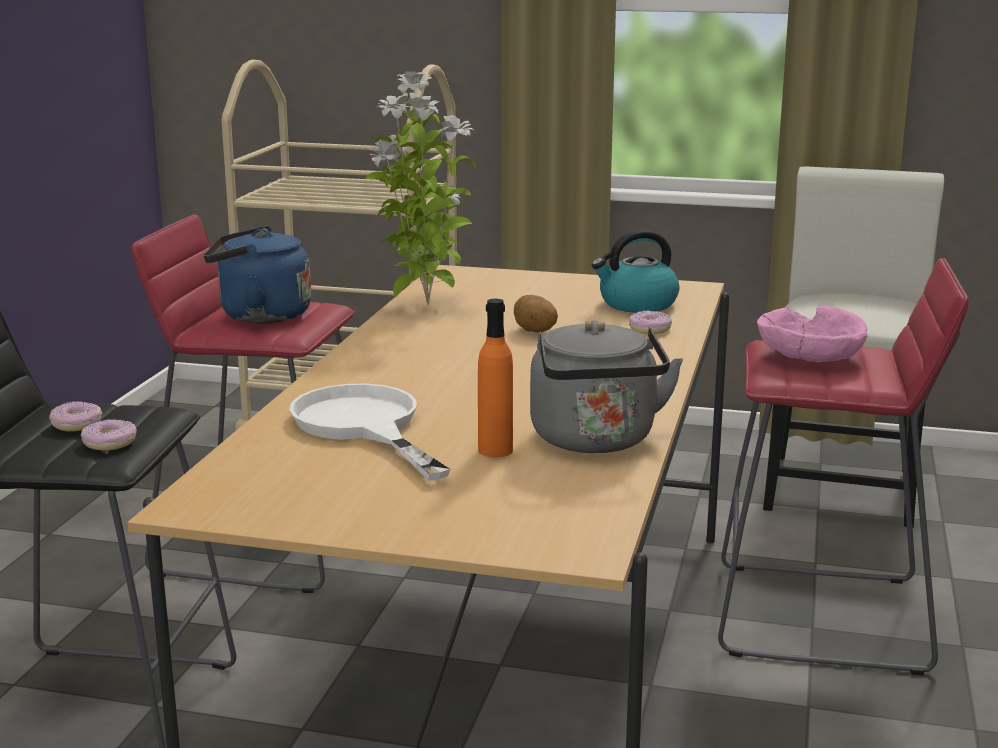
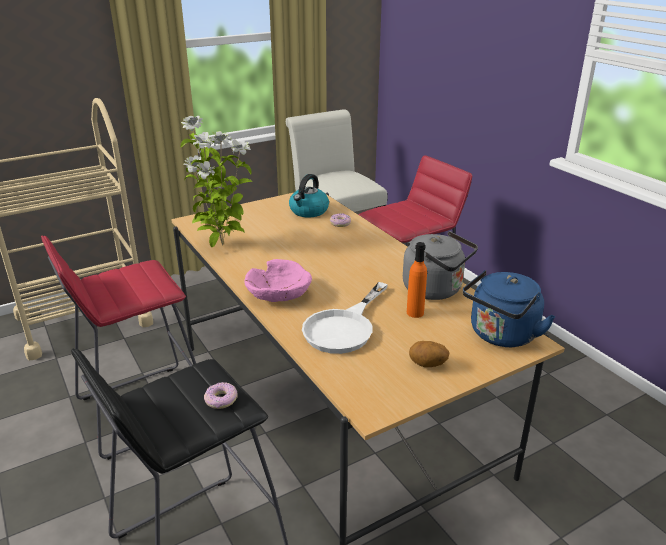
camera: 45 degrees left, 10 degrees up
(77, 424) = (177, 399): donut -> none
(259, 315) = (125, 284): blue kettle -> blue kettle (501, 336)
(364, 426) = (344, 327): white frying pan -> white frying pan turned 75 degrees counterclockwise
(534, 332) = (300, 243): potato -> potato (427, 365)
(811, 357) = (397, 214): pink bowl -> pink bowl (279, 294)

